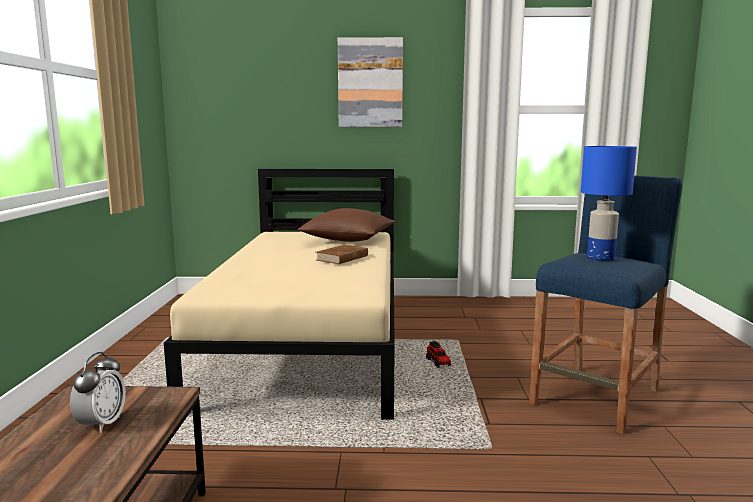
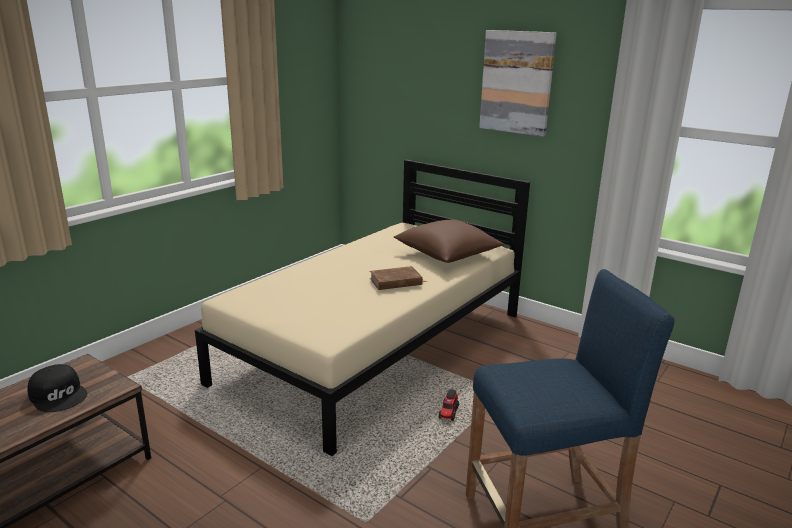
camera: 35 degrees right, 10 degrees up
(101, 424) = (59, 395): alarm clock -> black cap
(601, 258) = (550, 379): blue table lamp -> none

